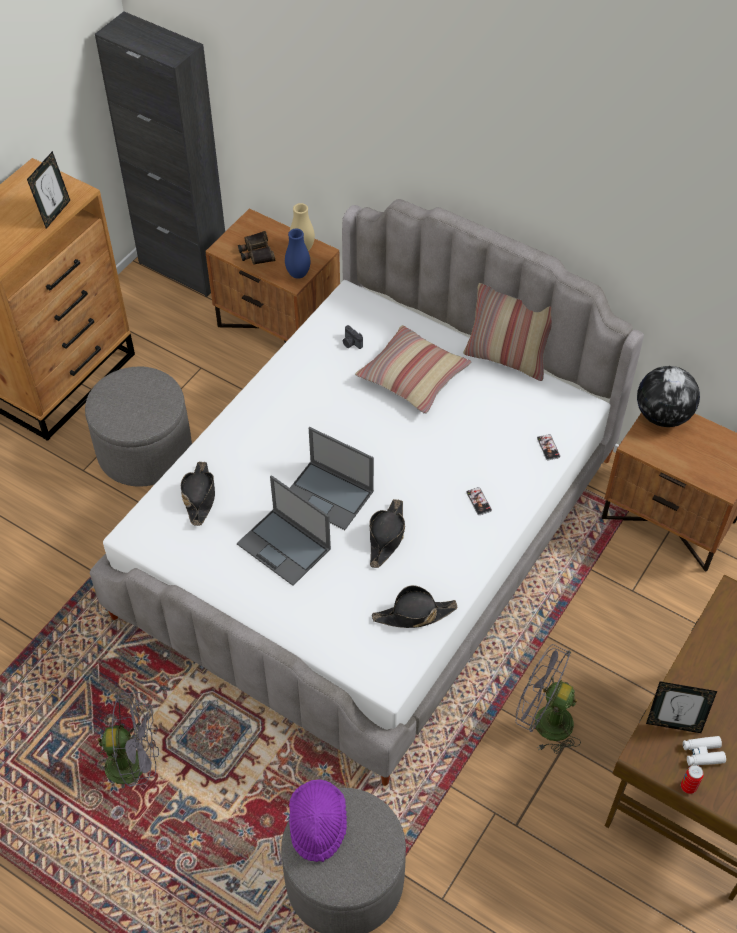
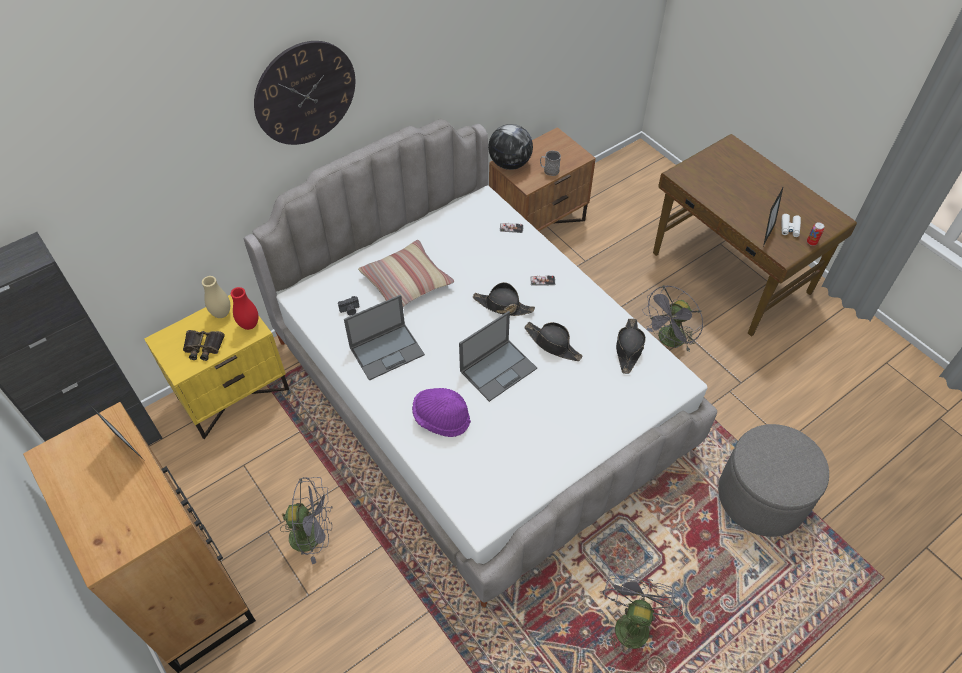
camera: 70 degrees left, 0 degrees up
(145, 450) = (313, 535): grey ottoman -> grey fan
(199, 496) = (461, 461): black hat -> black hat (502, 305)
(278, 327) = (233, 393): brown nightstand -> yellow nightstand
(285, 547) = (537, 413): laptop -> laptop (387, 351)
(298, 274) = (249, 325): blue vase -> red vase
(317, 825) = (765, 474): purple hat -> purple hat (441, 418)
(461, 130) = (305, 93): none -> wall clock
(507, 359) = (418, 223): pillow -> none
(676, 459) = (549, 170): none -> grey mug

